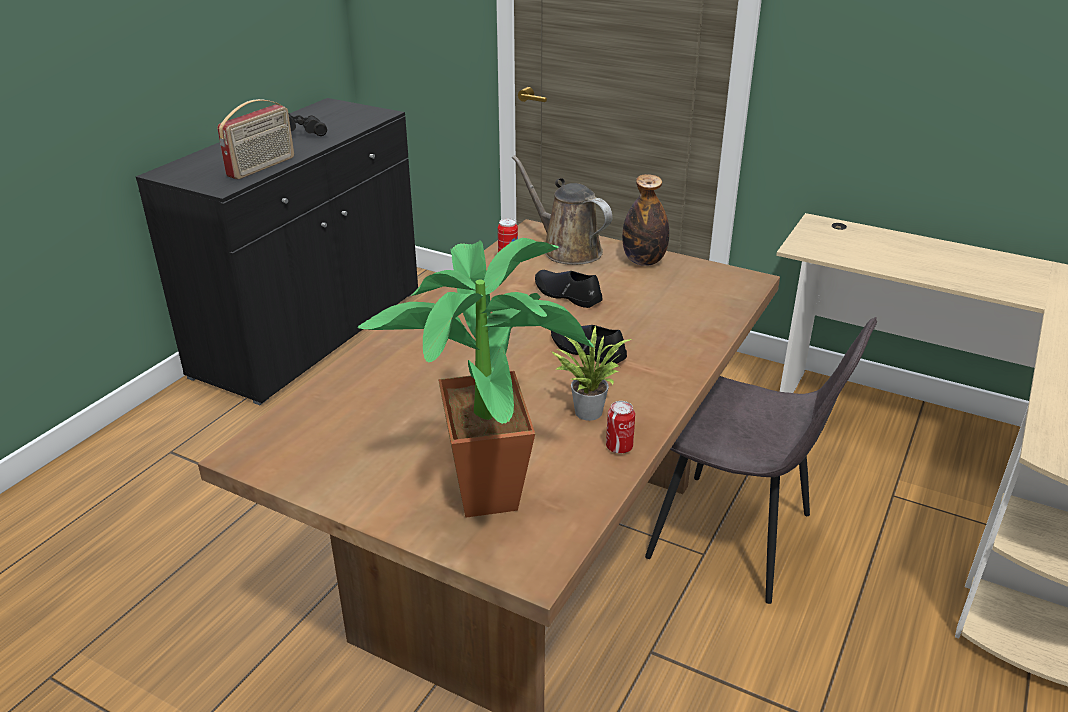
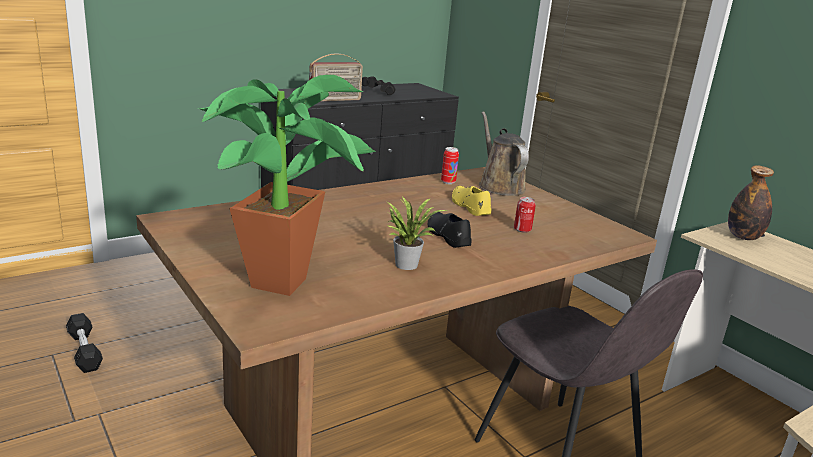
camera: 25 degrees right, 10 degrees down
(92, 651) = (84, 351): none -> black dumbbell
(566, 294) = (469, 206): black shoe -> yellow shoe
(619, 447) = (404, 288): can -> can (522, 230)
(644, 261) = (551, 205): bottle -> bottle (743, 237)

